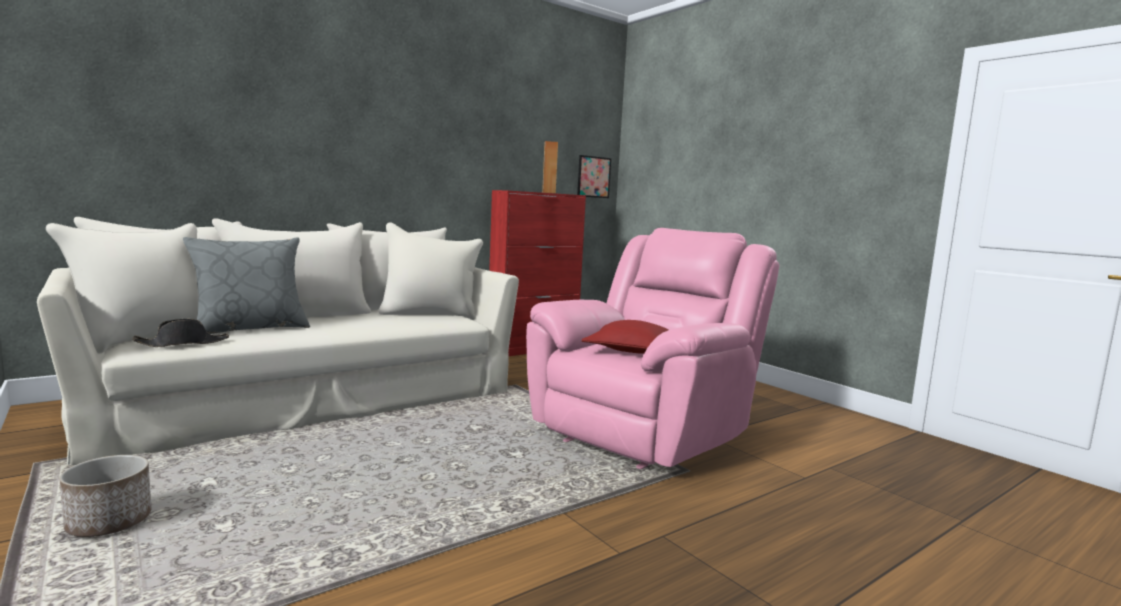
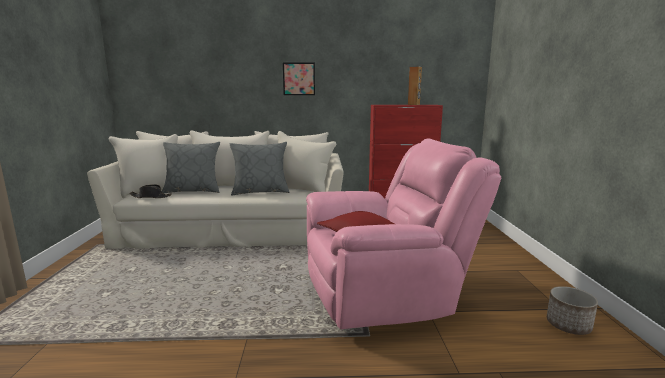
camera: 35 degrees right, 5 degrees up
(110, 523) = (80, 280): planter -> planter (569, 325)
(379, 321) = (260, 191): none -> grey pillow
(593, 177) = (461, 89): picture -> picture (299, 79)

